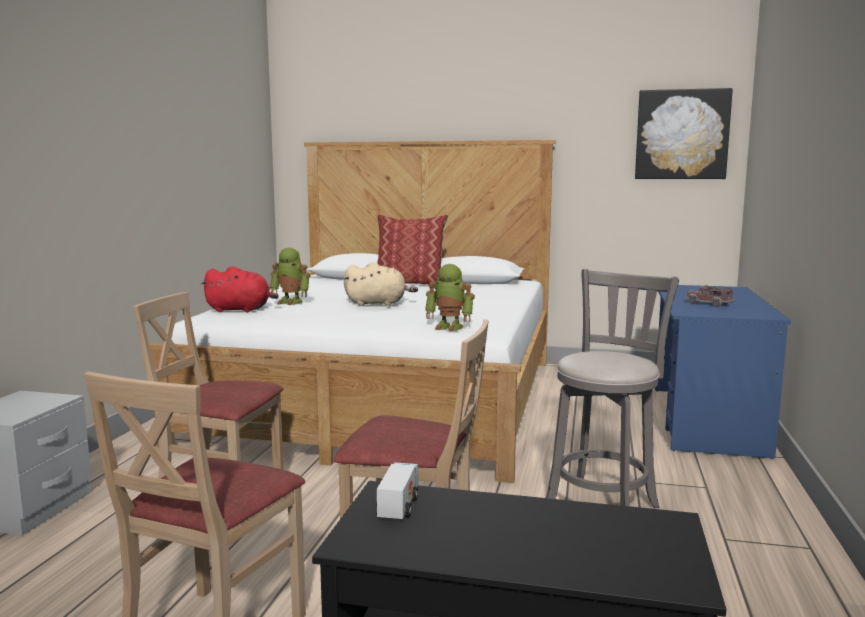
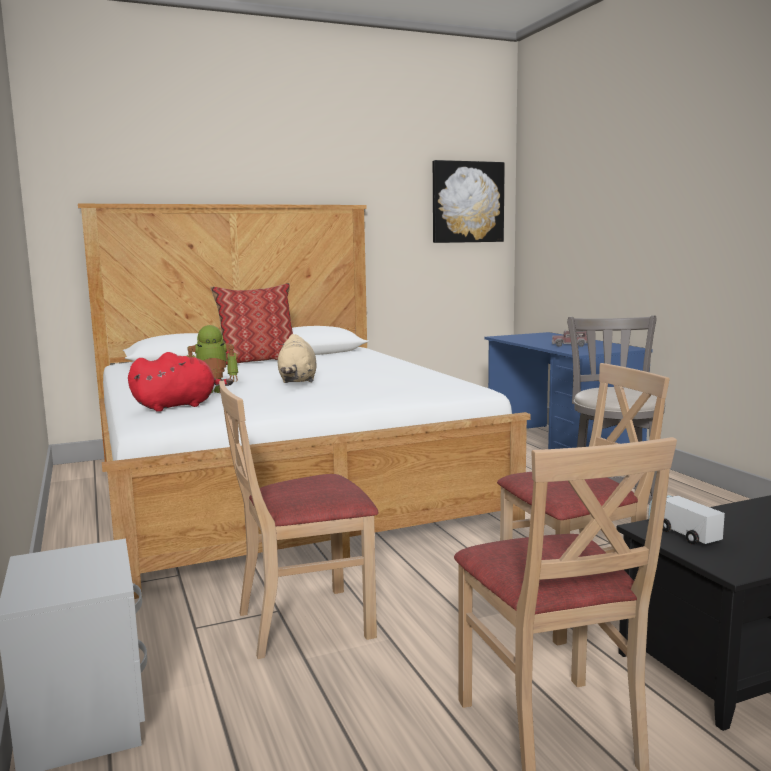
camera: 35 degrees left, 0 degrees up
(378, 303) = (297, 380): beige plush toy -> beige plush toy turned 120 degrees clockwise
(450, 327) = (435, 389): toy robot -> none

